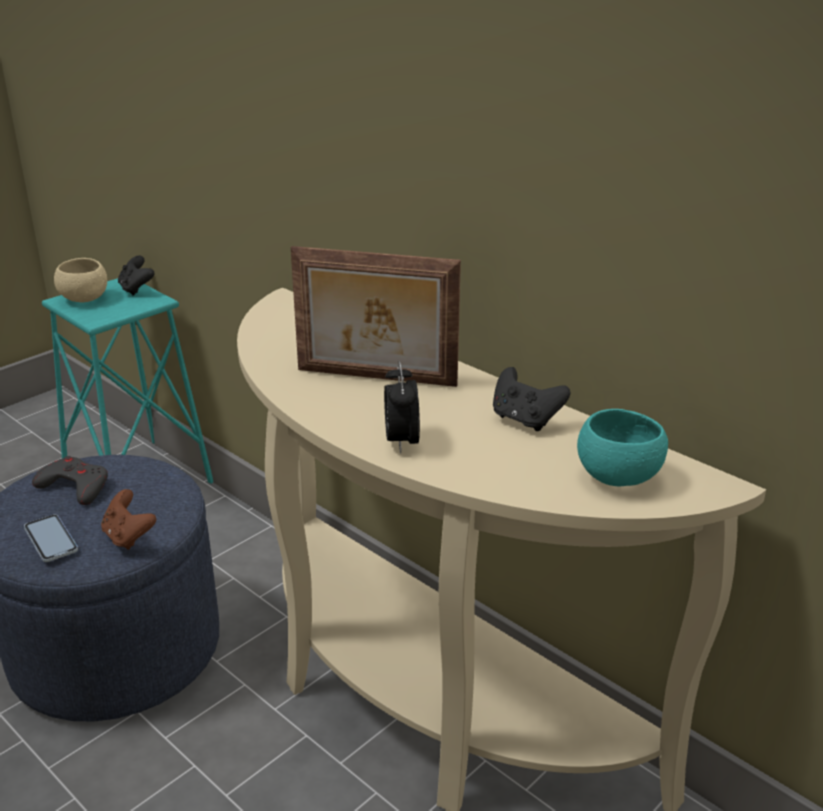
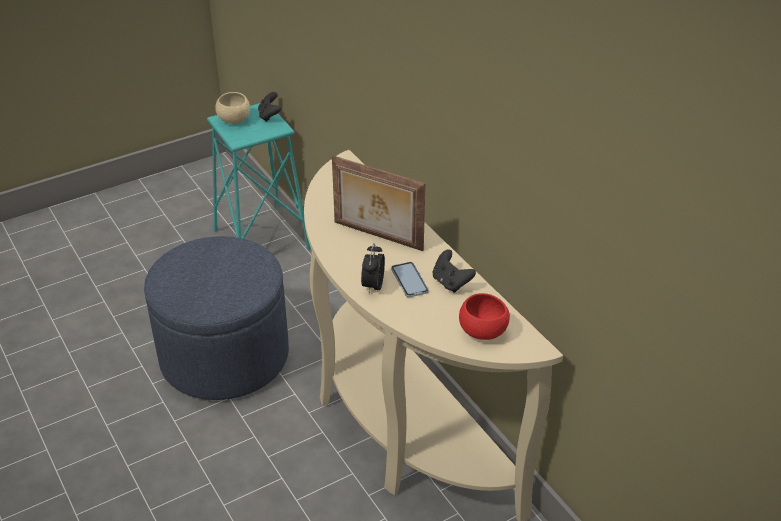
camera: 15 degrees right, 10 degrees up
(51, 539) = (187, 293): phone -> phone (409, 280)
(75, 486) = (207, 258): grey game controller -> none
(128, 537) = (231, 299): brown game controller -> none
(618, 477) = (482, 332): turquoise bowl -> red bowl

